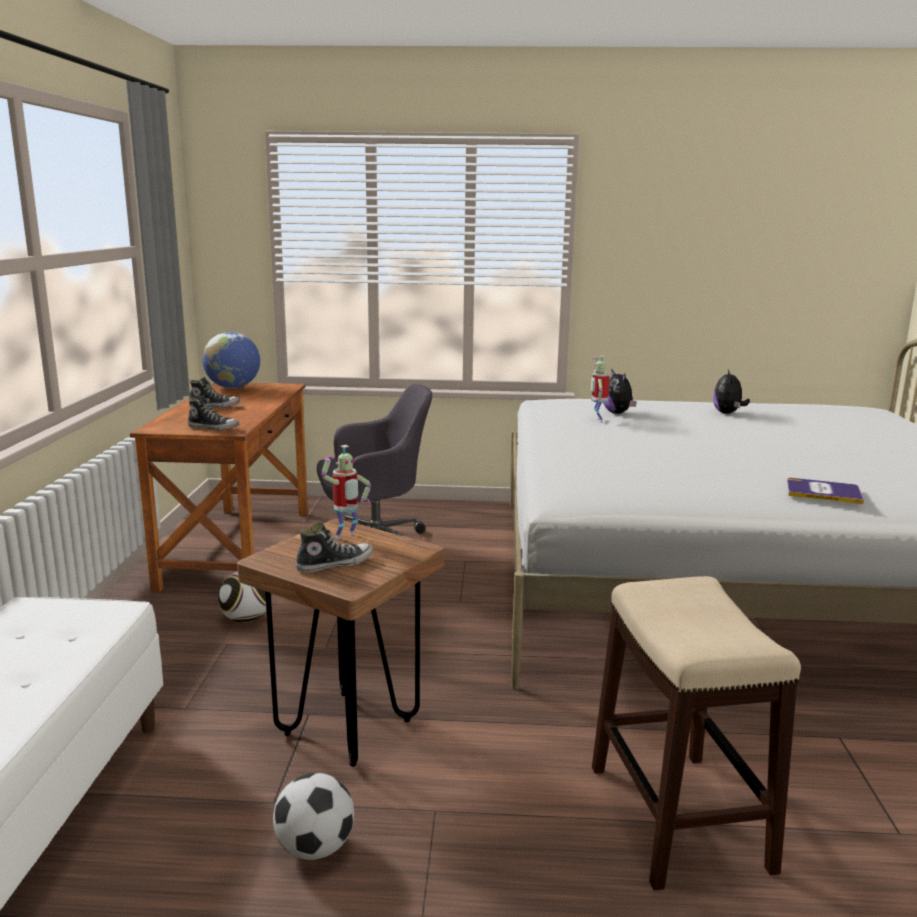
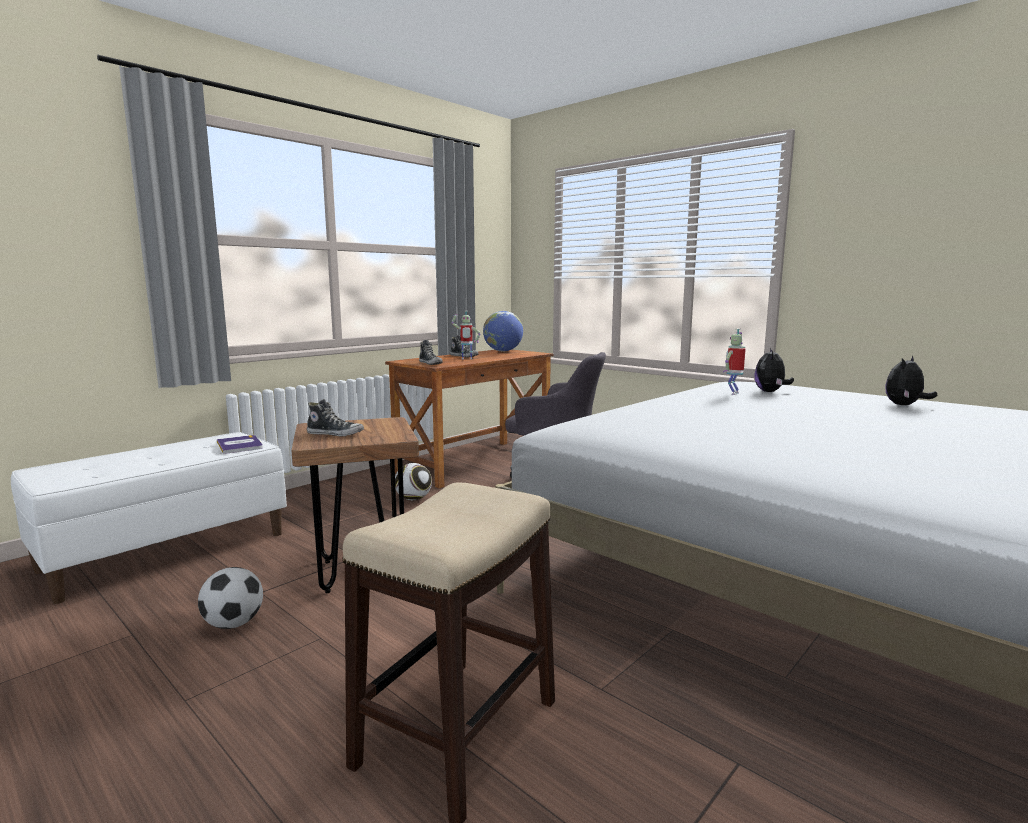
camera: 40 degrees right, 5 degrees down
(346, 537) = (380, 425): toy robot -> toy robot (466, 359)
(823, 492) = (829, 466): book -> book (239, 445)

